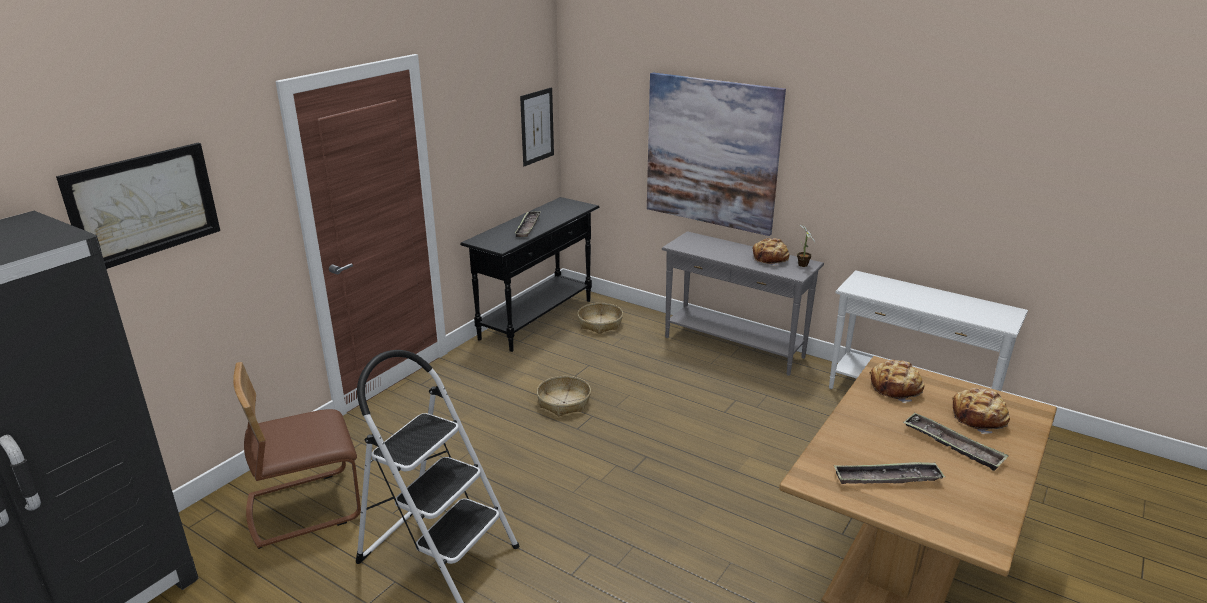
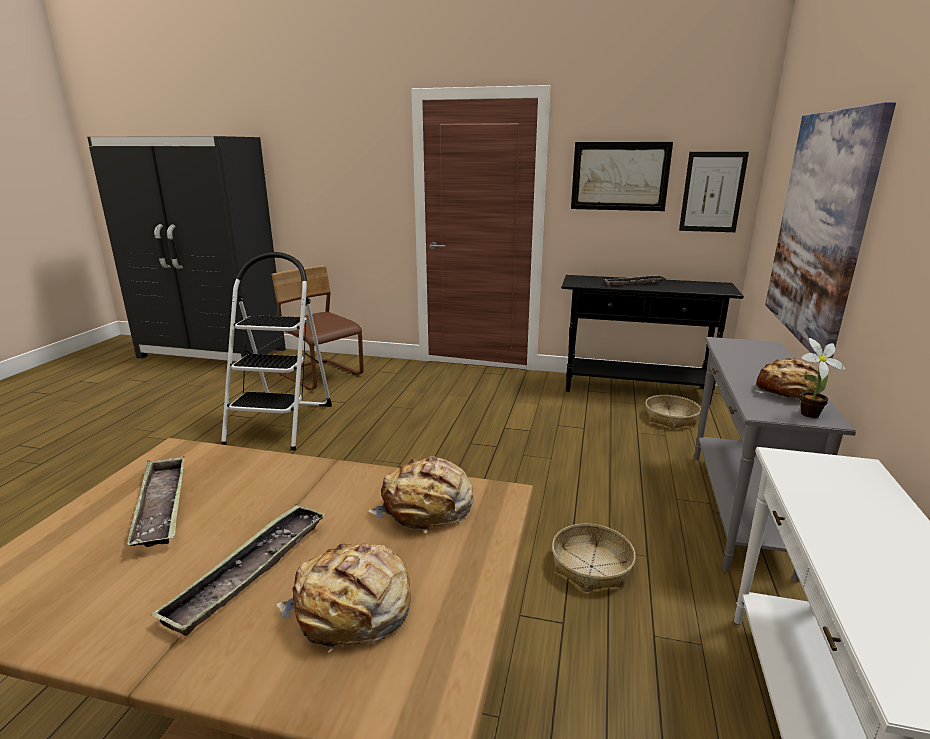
camera: 70 degrees right, 5 degrees down
(143, 205) = (313, 152): picture -> picture (620, 176)
(564, 402) = (507, 429): basket -> basket (591, 567)

